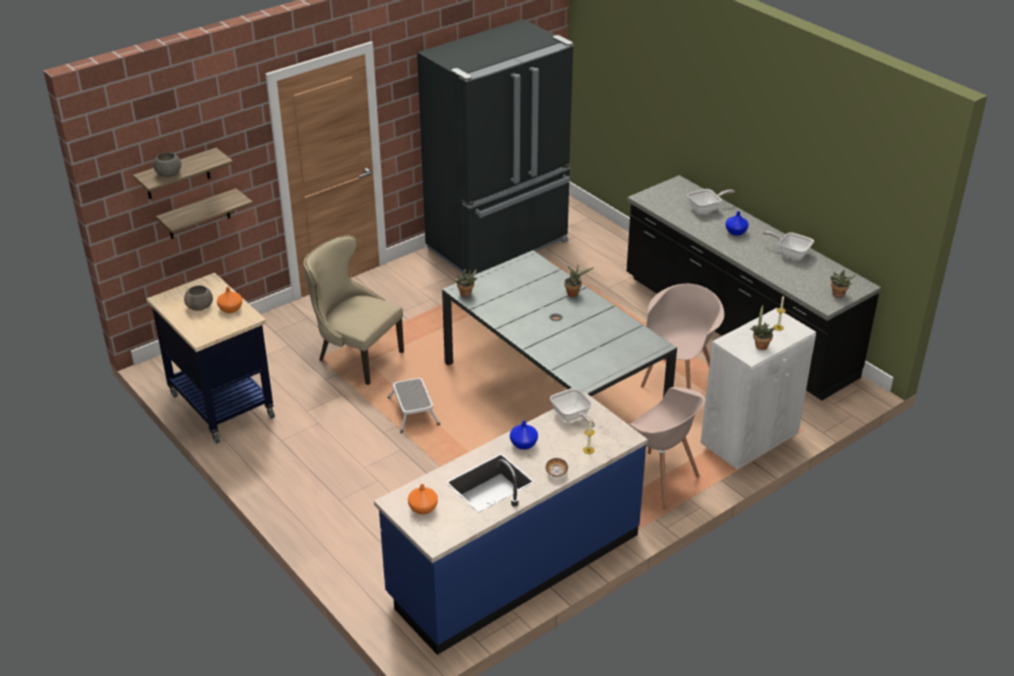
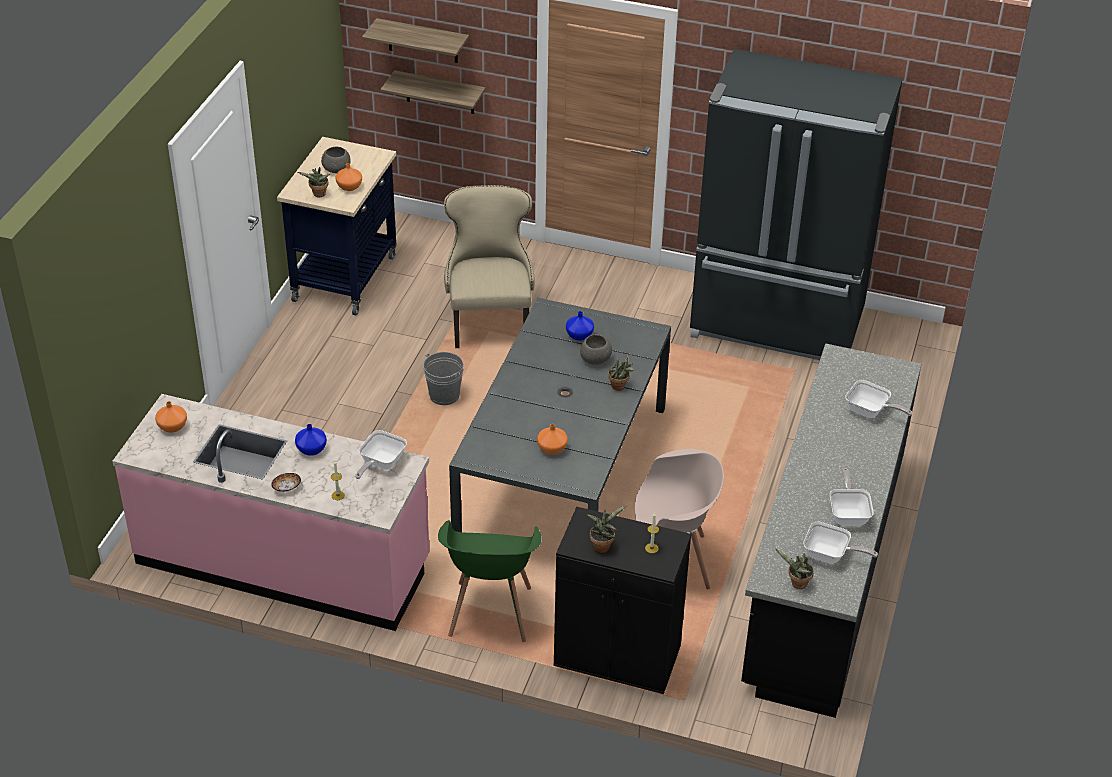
camera: 55 degrees right, 5 degrees up
(168, 174) = (396, 34): grey bowl -> grey bowl (595, 359)
(414, 411) = (444, 395): grey step ladder -> grey bucket
(466, 294) = (543, 317): potted plant -> potted plant (318, 195)
(514, 565) = (283, 562): blue counter -> pink counter
(608, 345) = (551, 448): none -> orange vase
(658, 481) = (490, 613): beige chair -> green chair
(736, 232) = (844, 454): blue vase -> blue vase (579, 336)
(748, 444) = (615, 662): white cabinet -> black cabinet
(822, 274) = (830, 556): none -> frying pan

